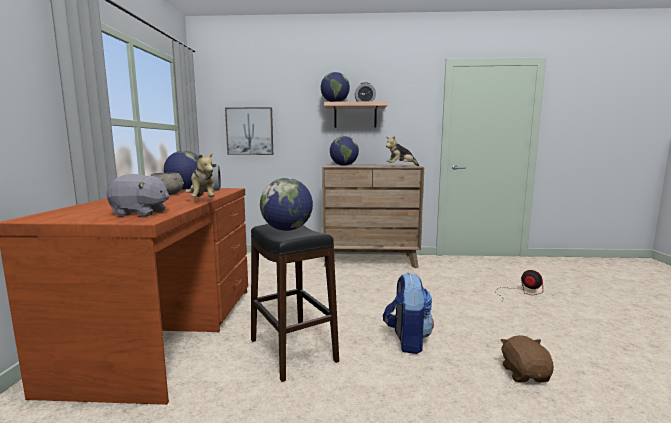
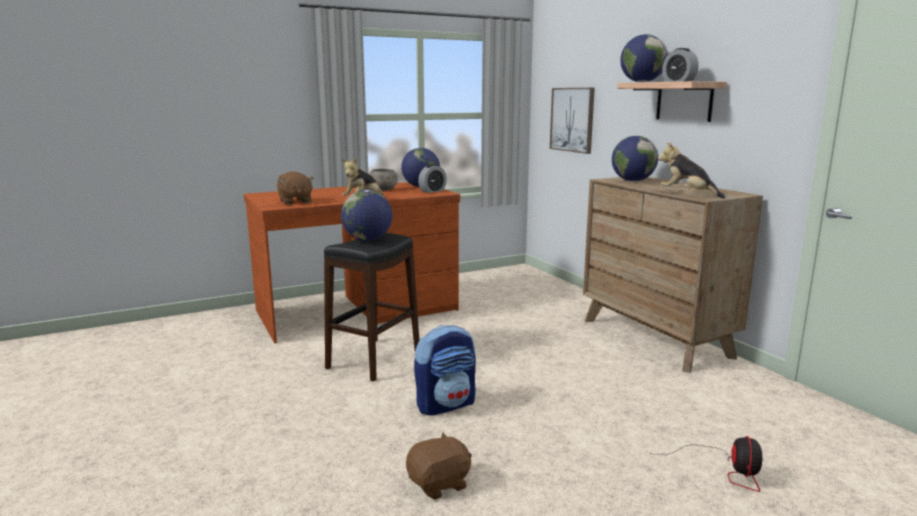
camera: 60 degrees right, 5 degrees up
(140, 213) = (295, 202): grey plush toy -> brown plush toy

